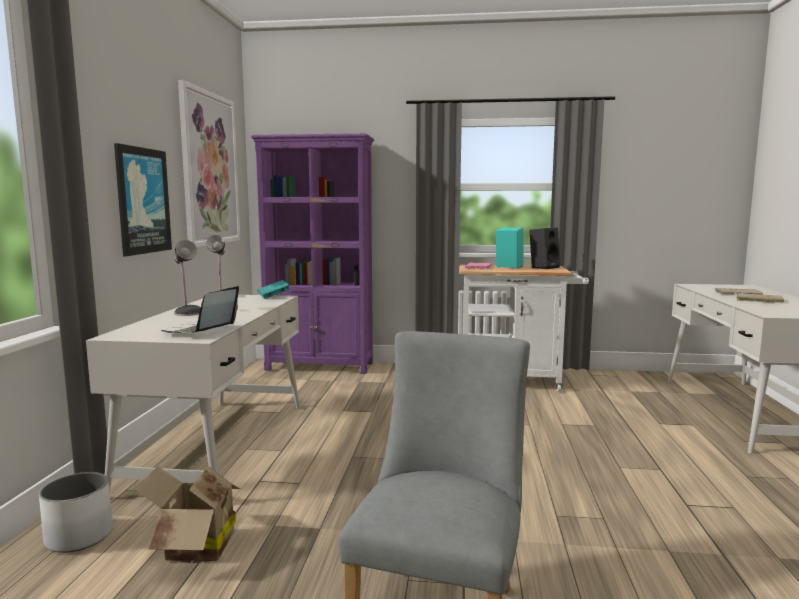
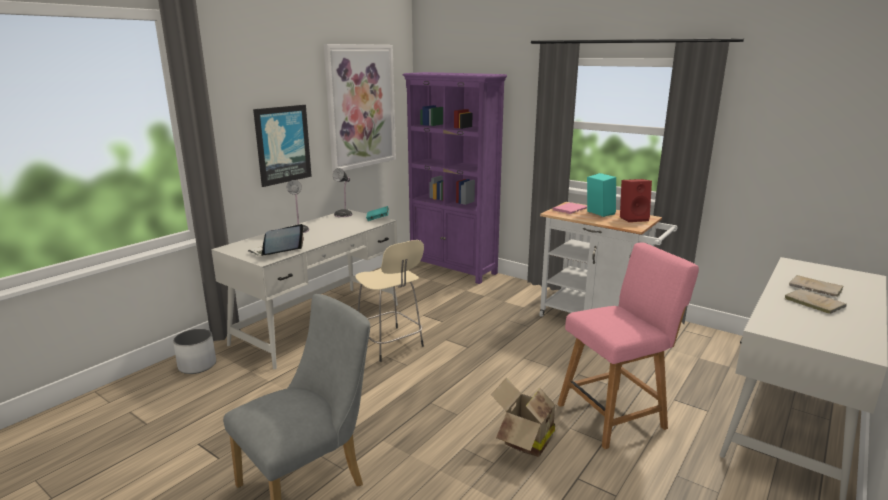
camera: 30 degrees right, 10 degrees up
(194, 548) = (238, 392): cardboard box -> cardboard box (524, 441)
(342, 444) = (390, 345): none -> beige stool
(543, 267) = (633, 218): black speaker -> red speaker
(637, 446) = (615, 415): none -> pink chair

